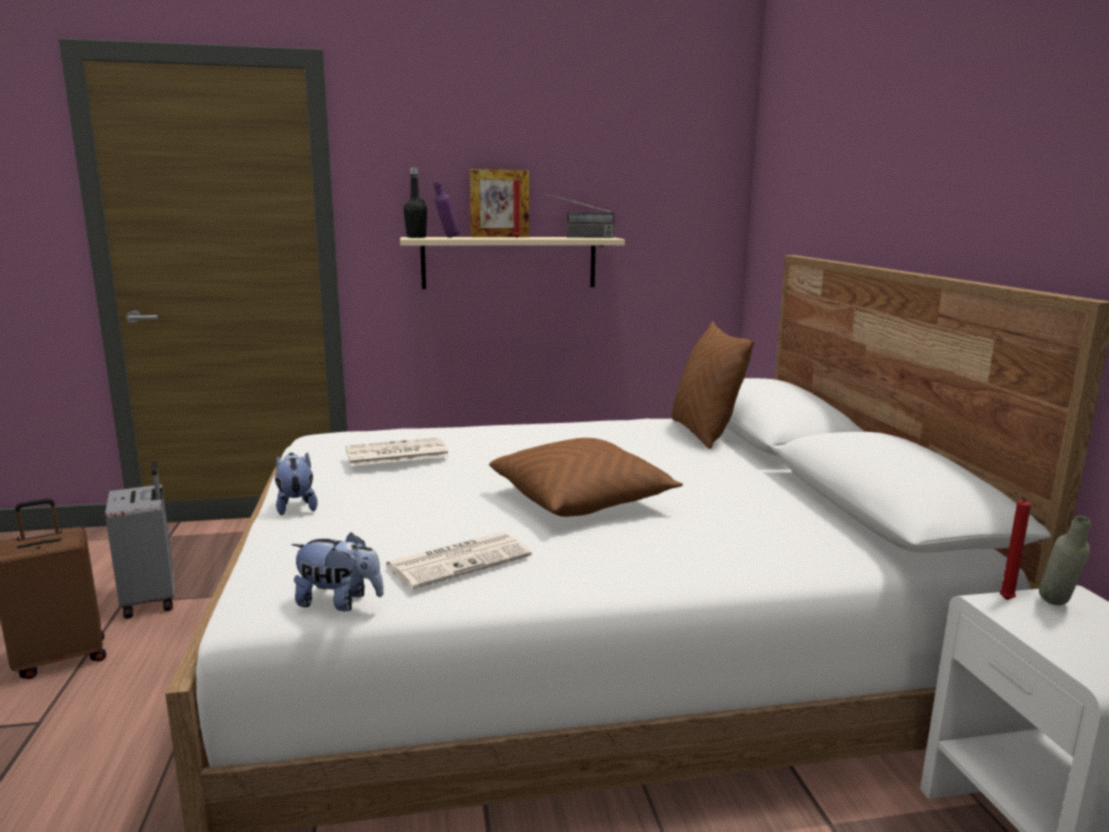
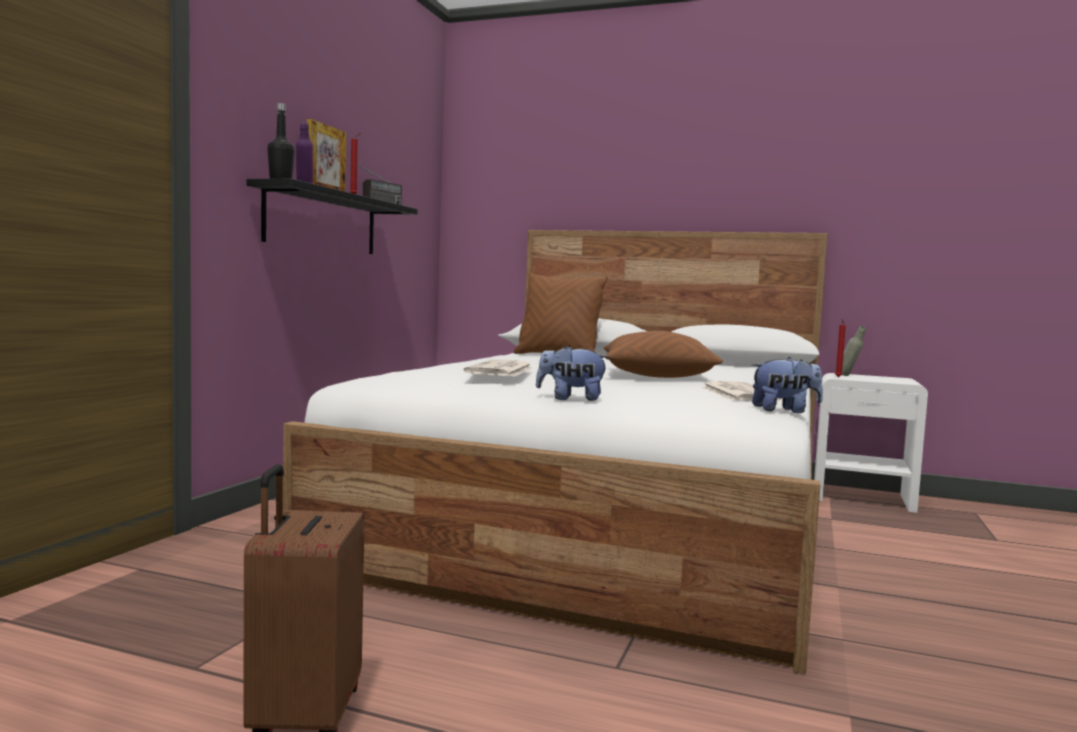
camera: 60 degrees left, 10 degrees down
(152, 600) = (224, 649): grey suitcase -> none
(339, 602) = (784, 411): plush toy -> plush toy turned 45 degrees clockwise
(509, 262) = (322, 222): beige shelf -> black shelf

